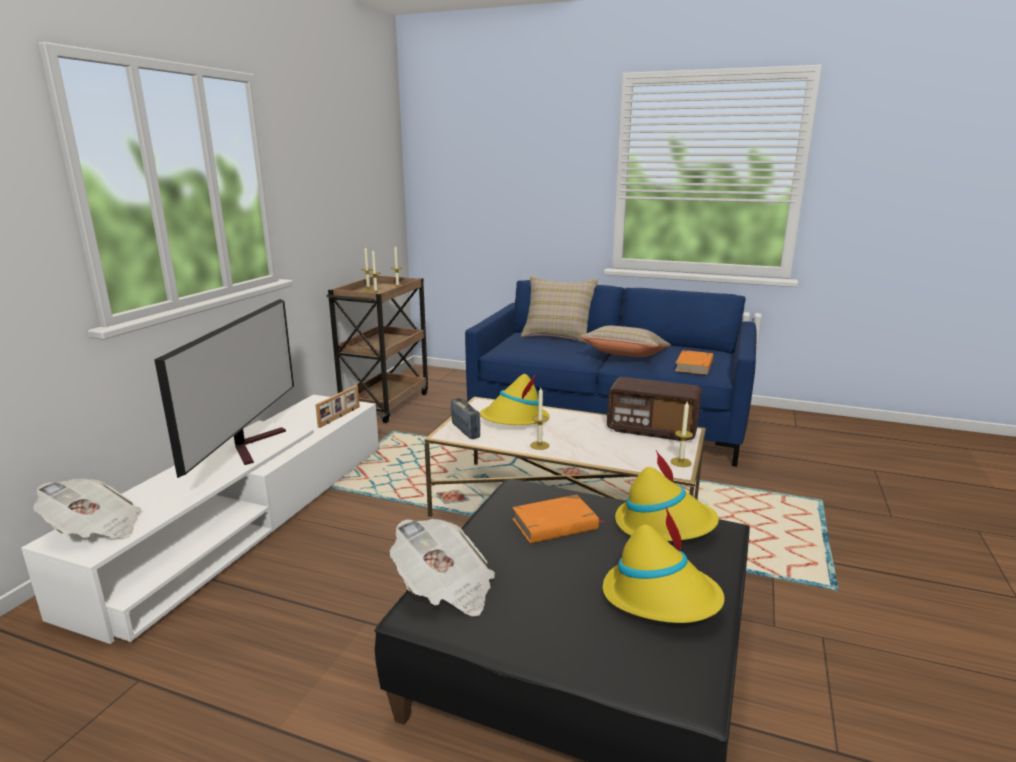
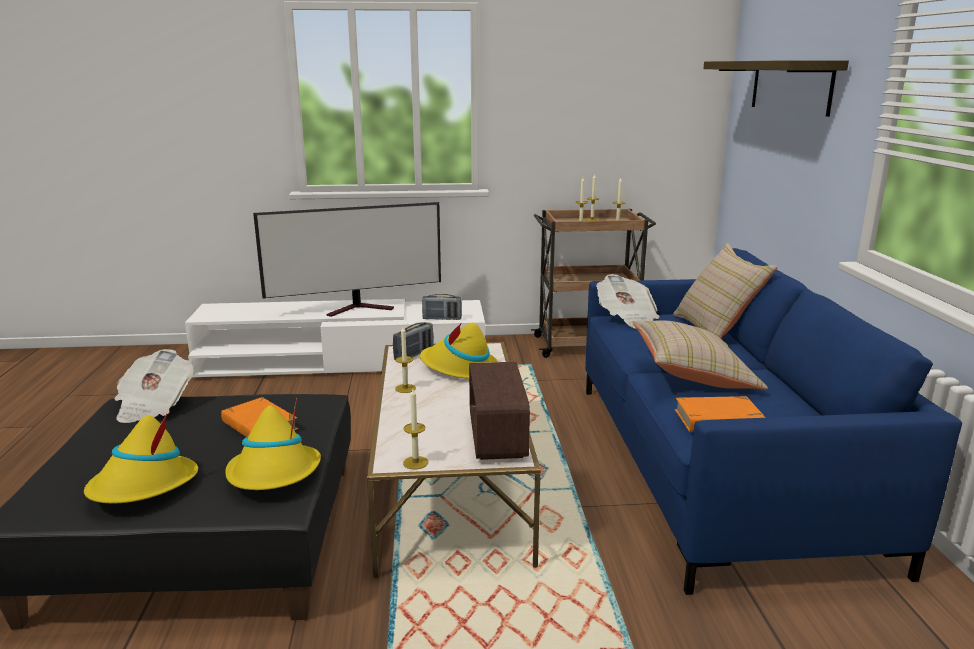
camera: 65 degrees right, 0 degrees up
(95, 529) = (225, 310): newspaper -> newspaper (626, 318)
(340, 417) = (442, 319): picture frame -> radio
(500, 161) = (790, 86): none -> shelf

